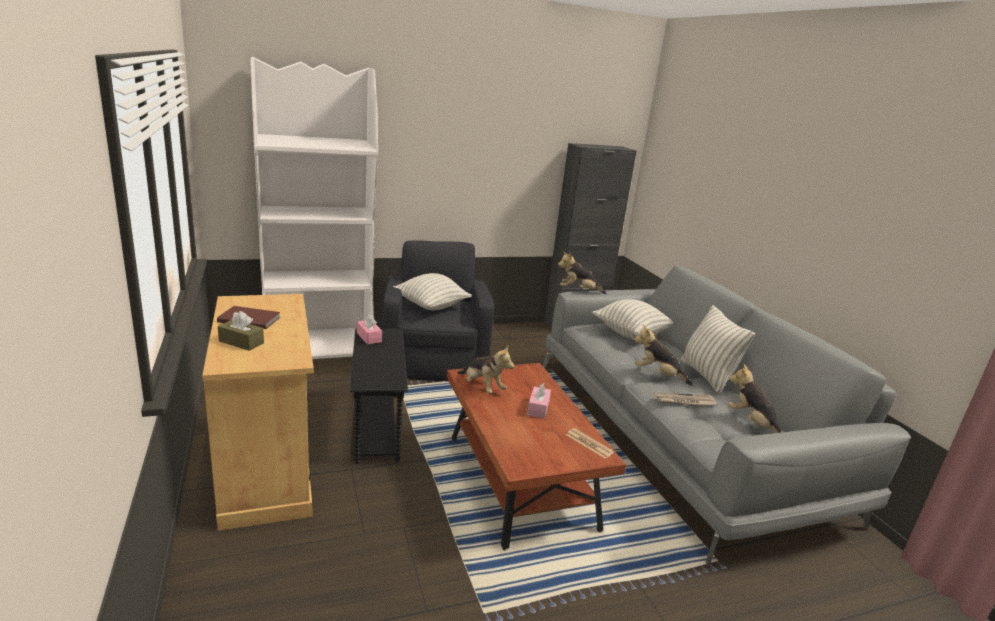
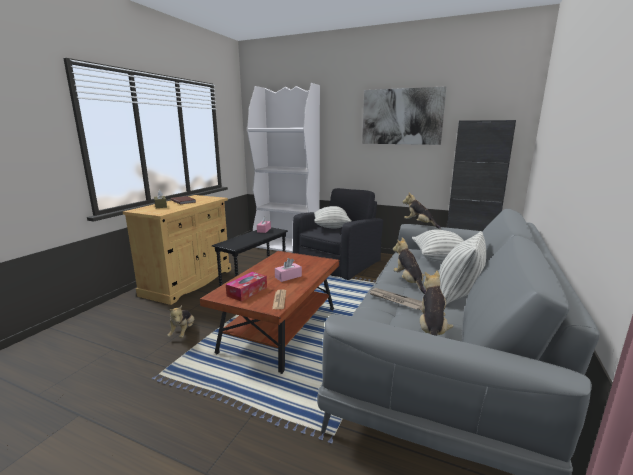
camera: 45 degrees right, 5 degrees down
(482, 387) = (279, 261): plush toy -> plush toy (183, 332)
(497, 131) = (402, 116): none -> picture
(538, 447) = (247, 291): none -> tissue box

